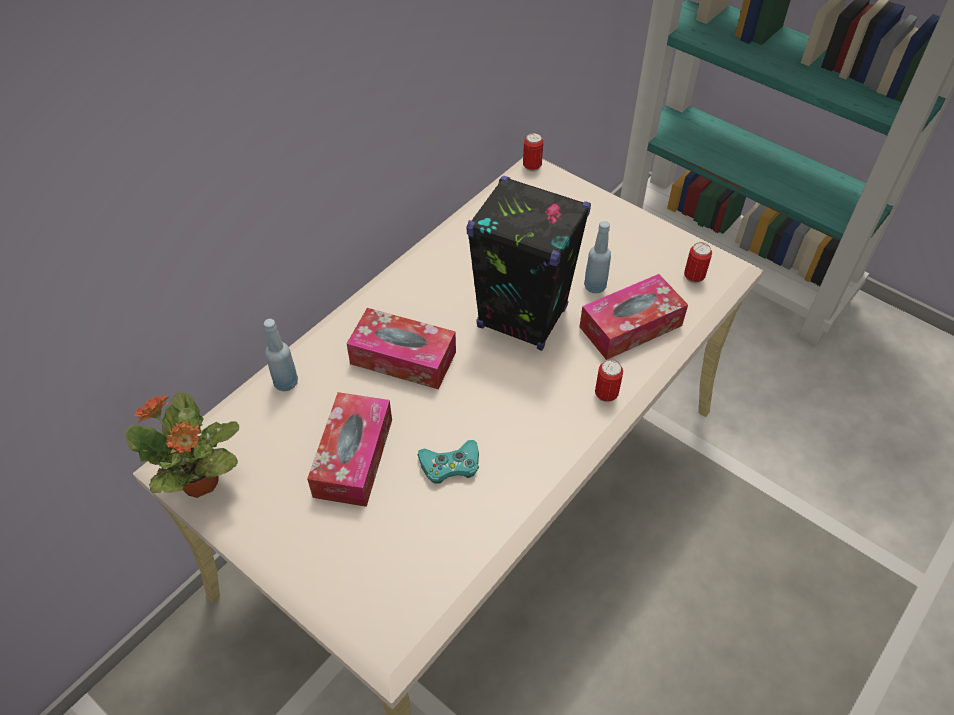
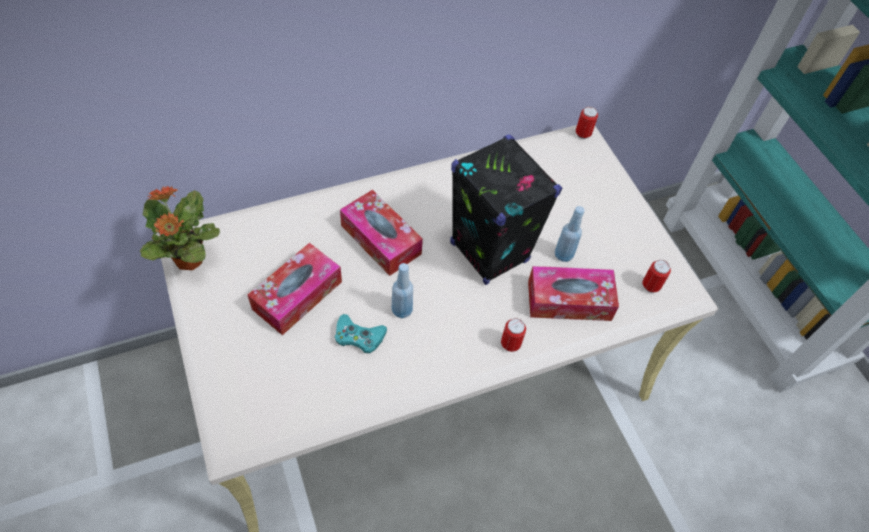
camera: 25 degrees right, 5 degrees up
(286, 383) = (289, 217): blue bottle -> blue bottle (402, 310)

